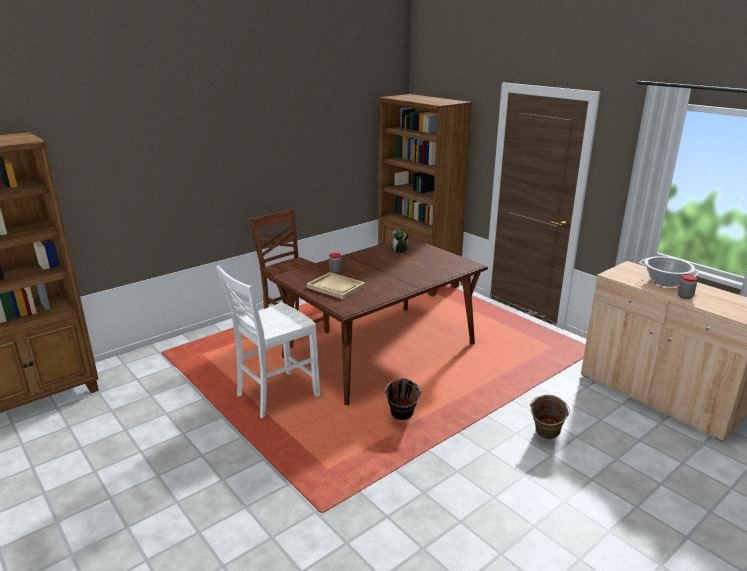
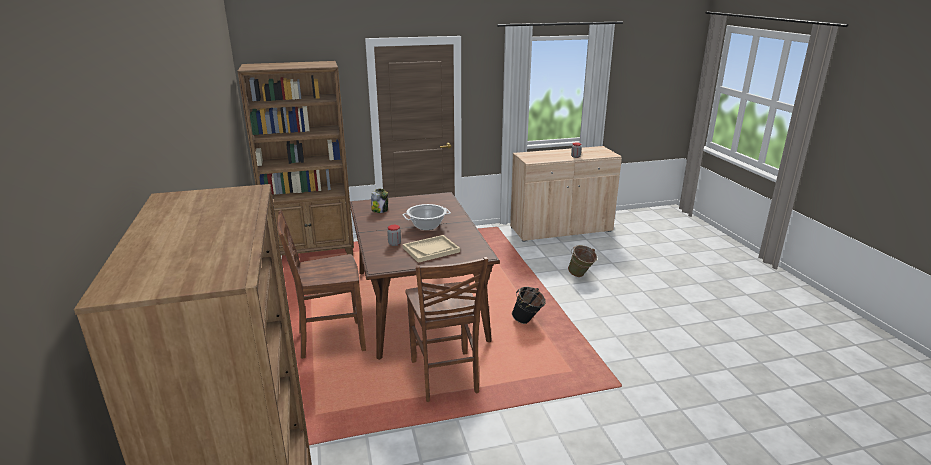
camera: 65 degrees left, 0 degrees up
(275, 395) = (445, 377): white chair -> brown chair
(665, 281) = (552, 154): cooking pot -> cooking pot (427, 226)

